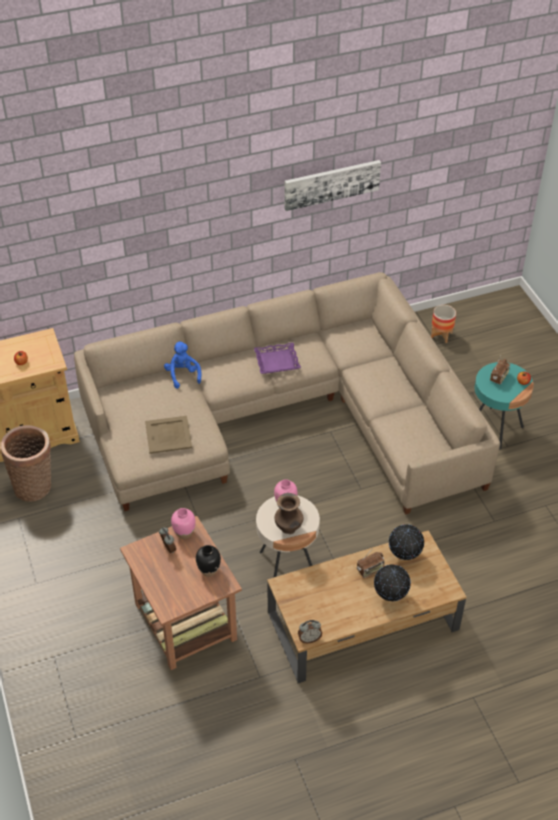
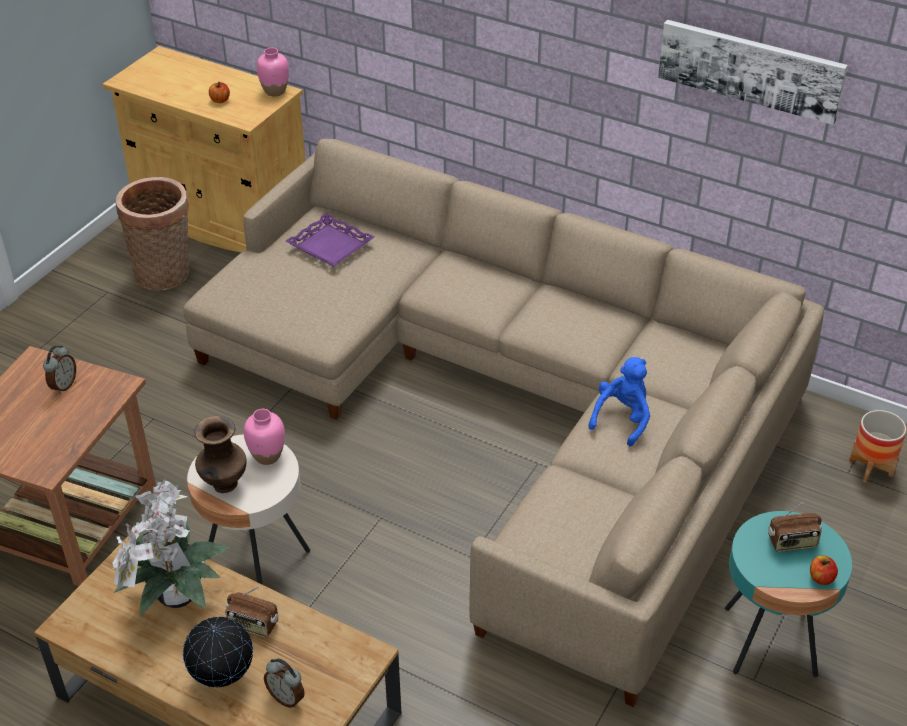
camera: 50 degrees right, 5 degrees down
(168, 435) = (295, 296): beige tray -> none
(183, 375) = (413, 252): blue plush toy -> blue plush toy (622, 419)
(184, 533) = (103, 384): pink vase -> pink vase (275, 91)
(209, 570) = (58, 441): black vase -> none
(277, 362) = (536, 312): purple tray -> purple tray (330, 246)
(309, 639) = (65, 631): alarm clock -> alarm clock (287, 697)
(328, 589) = (174, 599): none -> potted plant
(404, 555) = (318, 649): globe -> none

